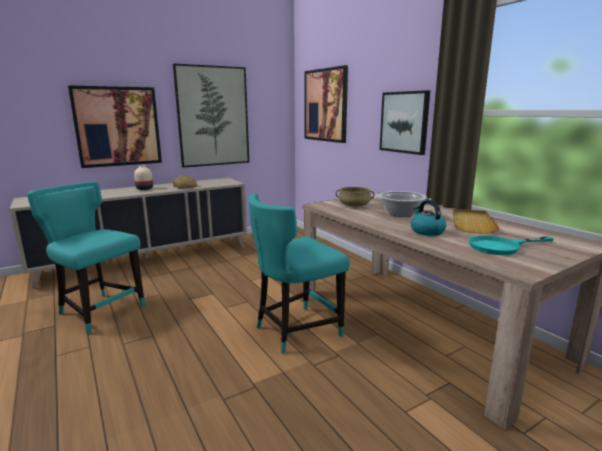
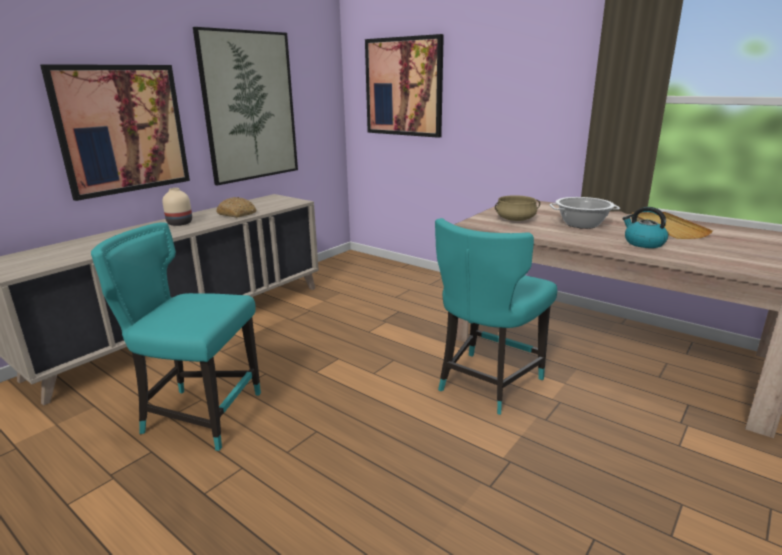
camera: 20 degrees left, 5 degrees up
(404, 122) = (539, 110): picture -> none
(501, 246) = (736, 251): turquoise frying pan -> none

